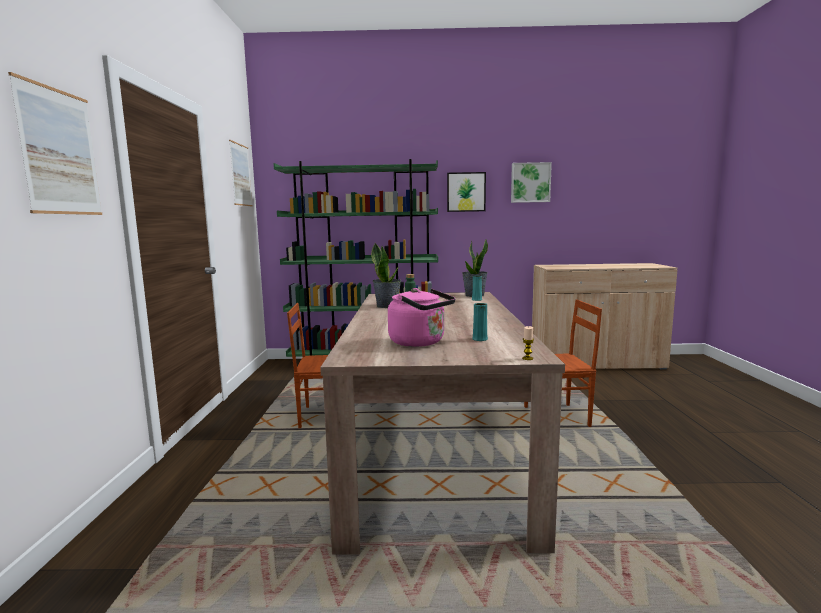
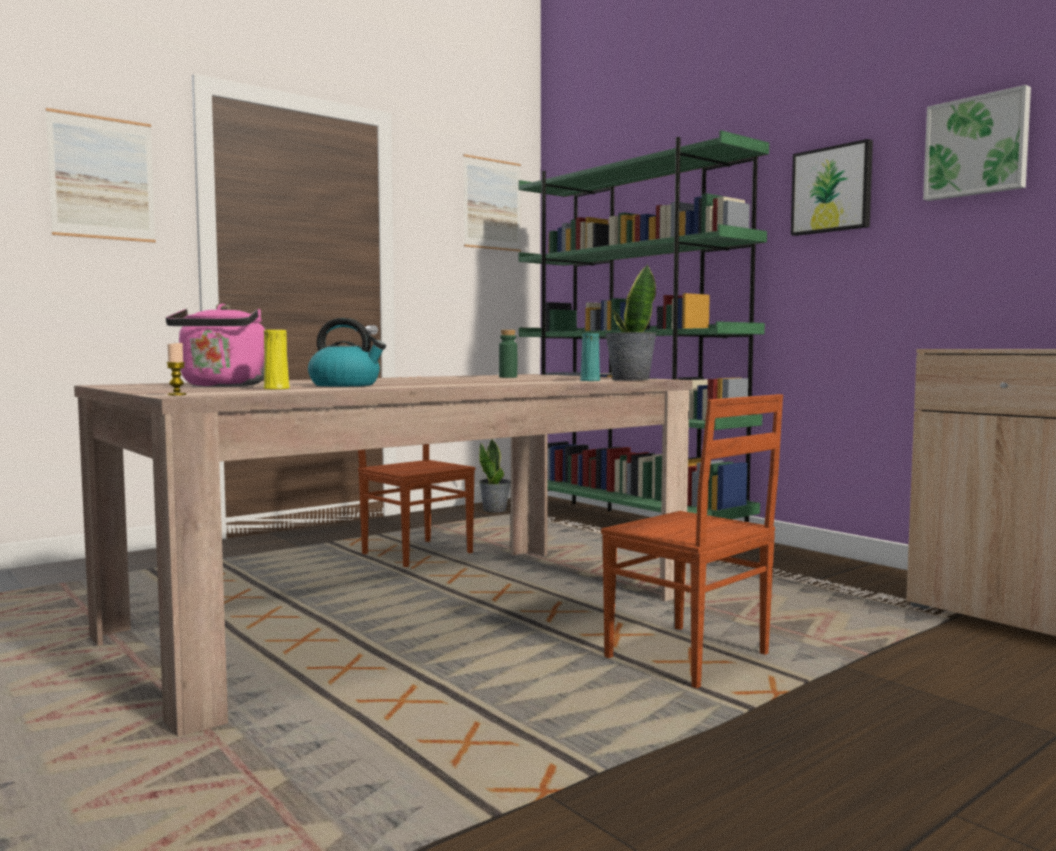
camera: 50 degrees right, 5 degrees down
(387, 306) = (447, 377): potted plant -> potted plant (495, 510)
(456, 327) = (346, 385): none -> kettle
(480, 339) = (276, 388): turquoise vase -> yellow vase

